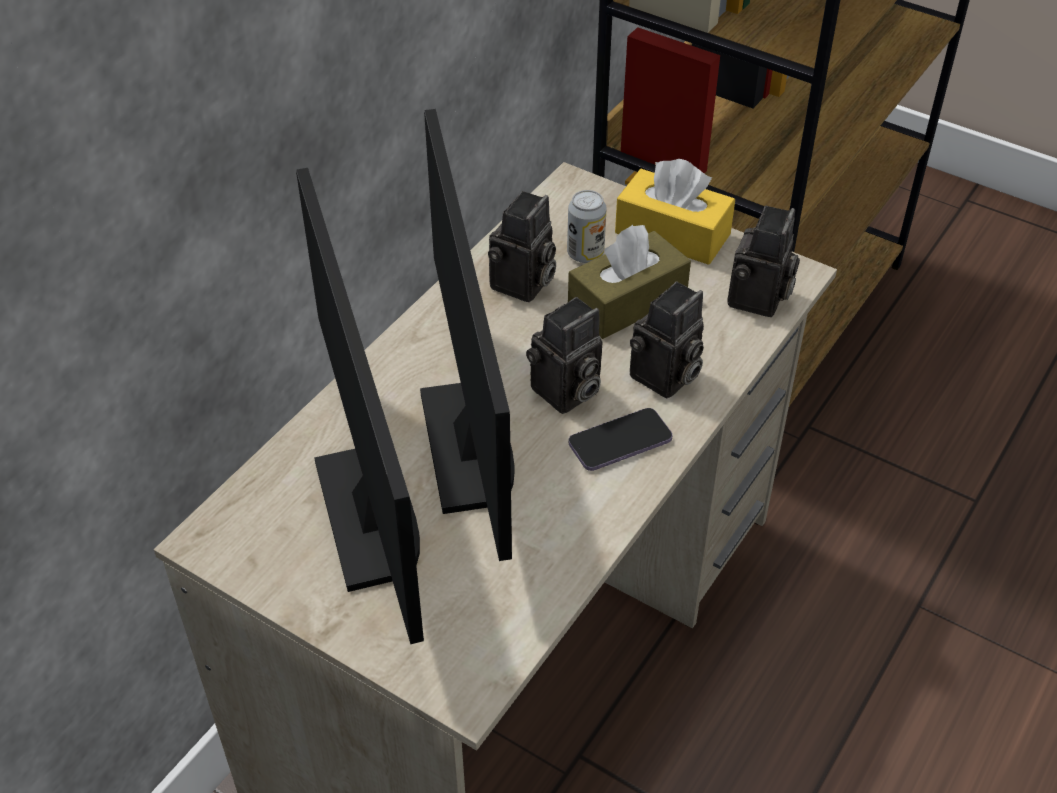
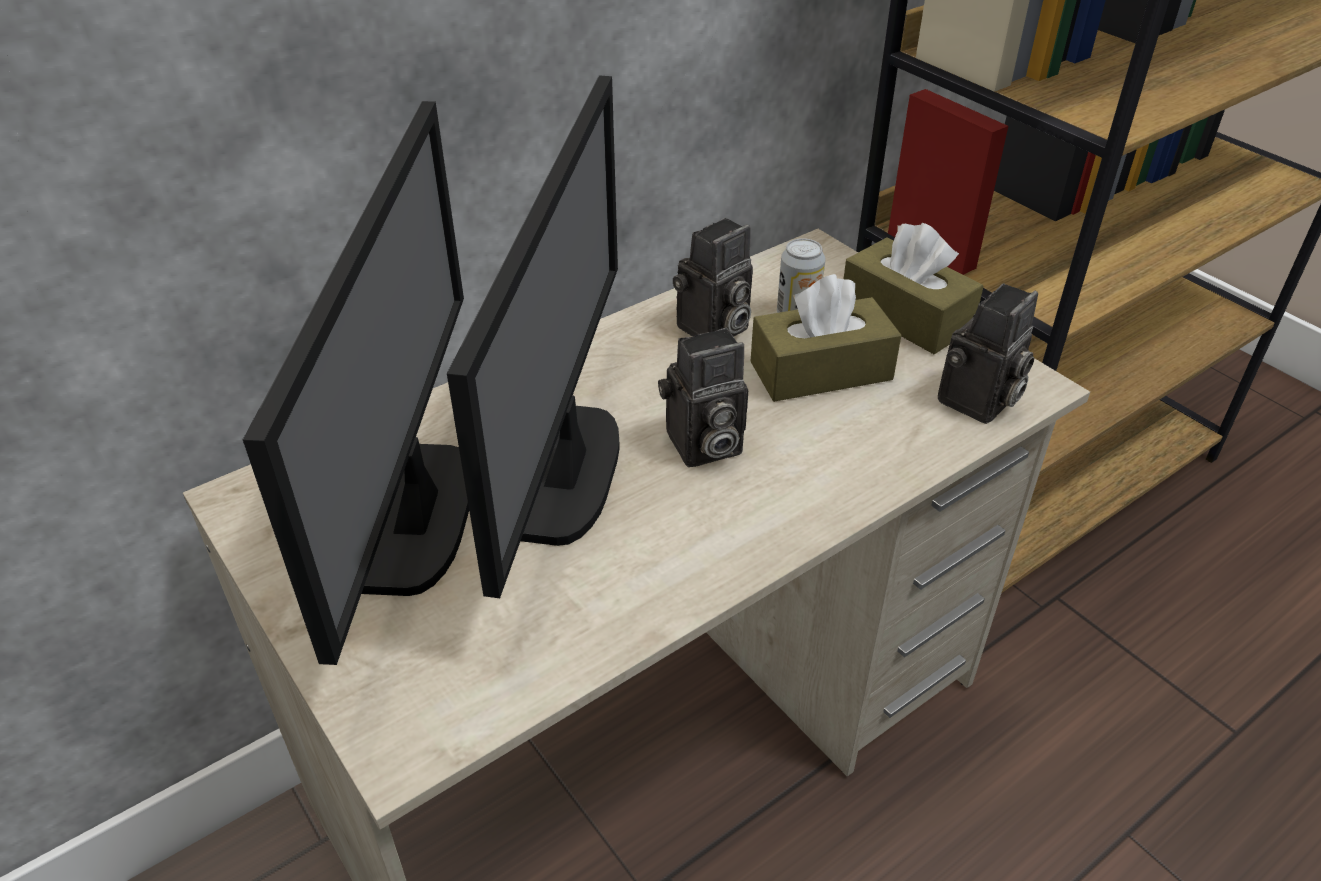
camera: 20 degrees right, 5 degrees down
(620, 442) = (739, 514): phone -> none
(664, 378) = (826, 459): camera -> none
(672, 233) = (905, 316): yellow tissue box -> brown tissue box

